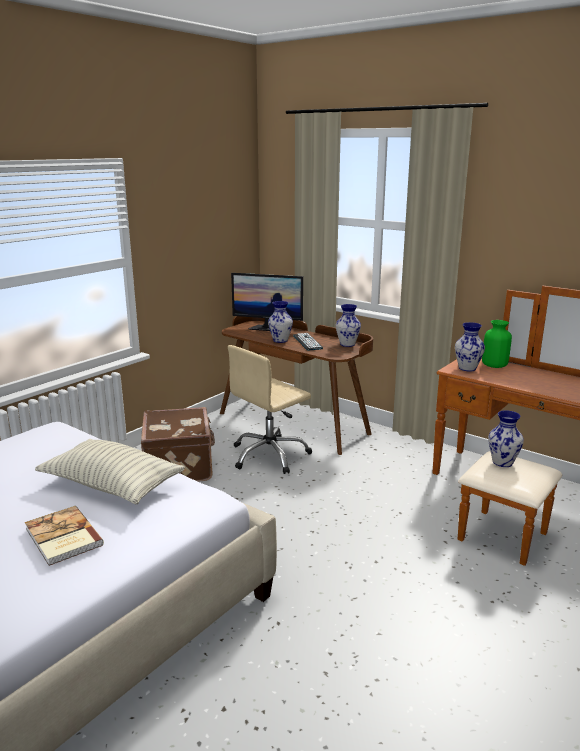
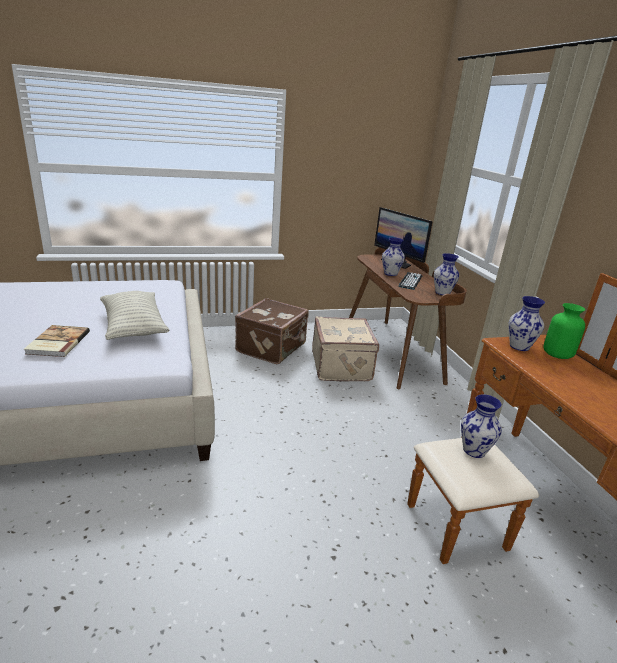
camera: 35 degrees right, 5 degrees up
(270, 455) = (342, 366): beige office chair -> beige suitcase

